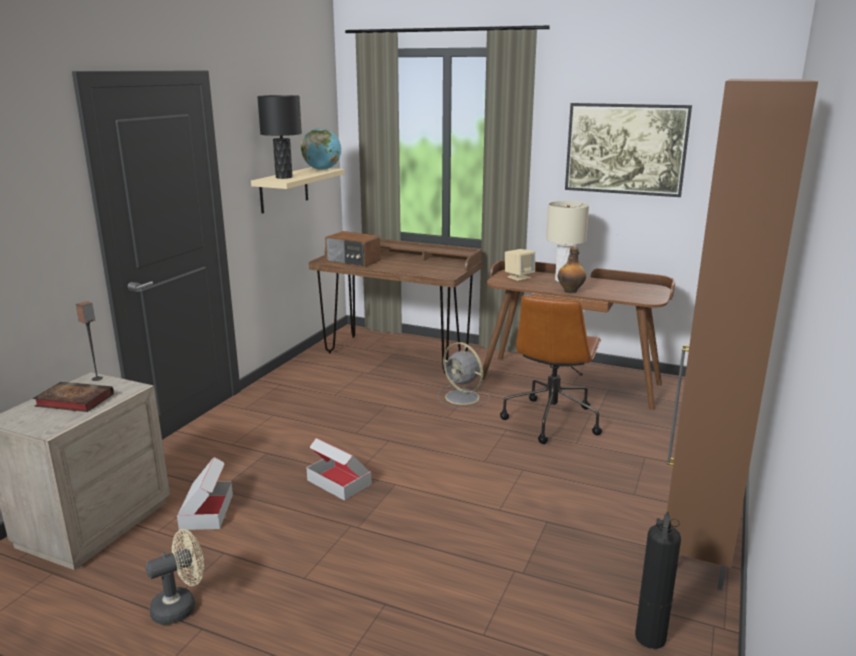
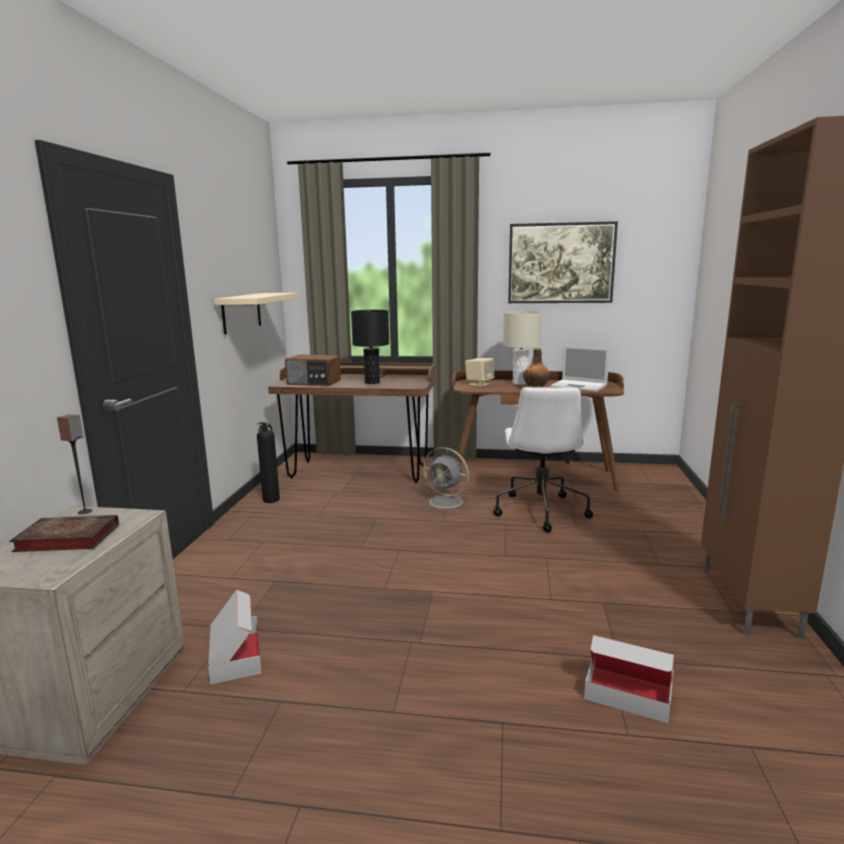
camera: 15 degrees left, 5 degrees down
(181, 606) = (257, 782): beige fan -> none
(284, 177) = (247, 296): black table lamp -> black table lamp (372, 382)
(322, 169) = (277, 293): globe -> none
(339, 482) = (372, 599): cardboard box -> cardboard box (628, 693)
(551, 419) = (540, 510): brown office chair -> white office chair
(624, 290) = (580, 386): none -> laptop
(650, 636) = (782, 698): fire extinguisher -> fire extinguisher (271, 499)

